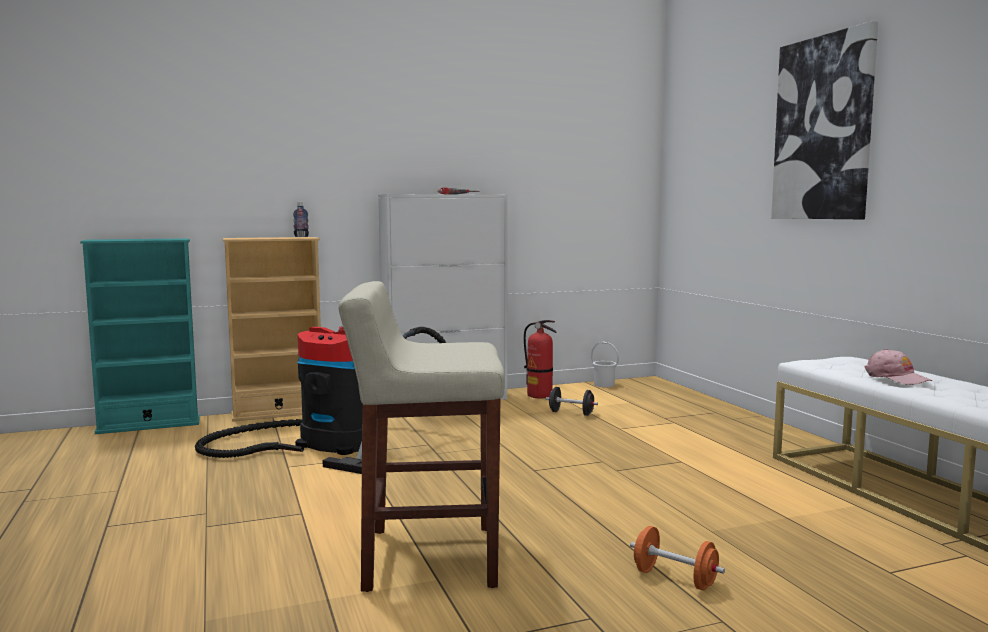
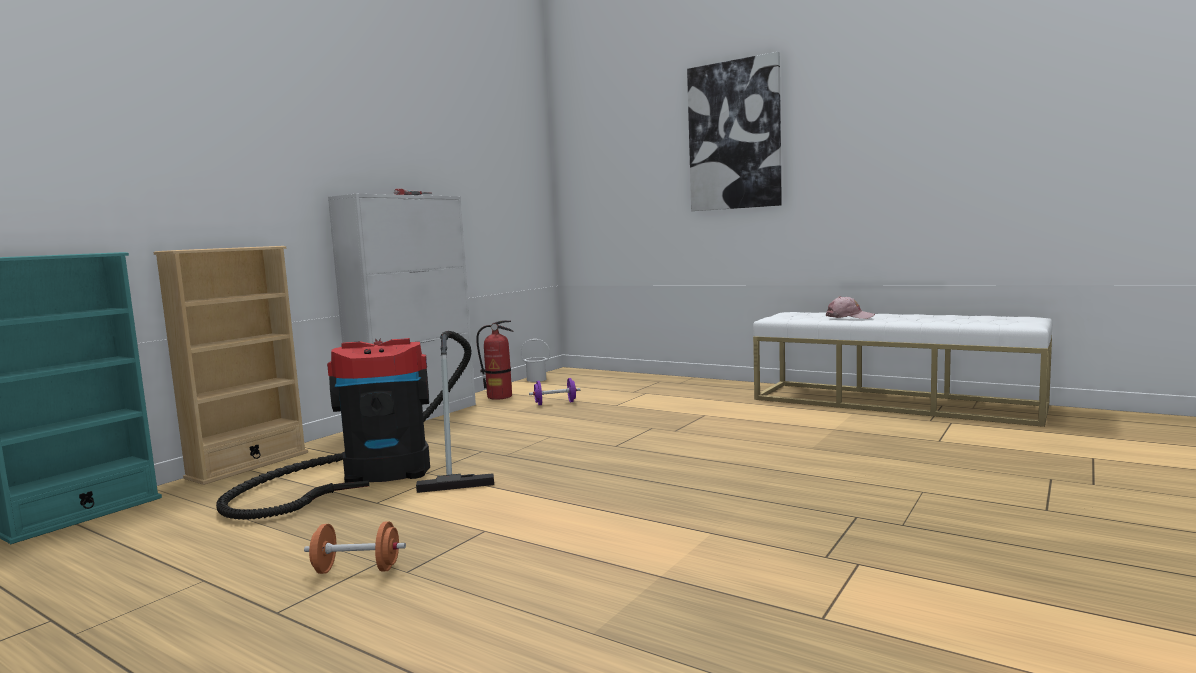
camera: 35 degrees left, 0 degrees up
(301, 236) = (253, 246): bottle -> none
(428, 557) = (671, 522): beige stool -> none
(571, 413) = (555, 403): black dumbbell -> purple dumbbell
(675, 579) = (851, 479): orange dumbbell -> orange dumbbell (357, 569)

